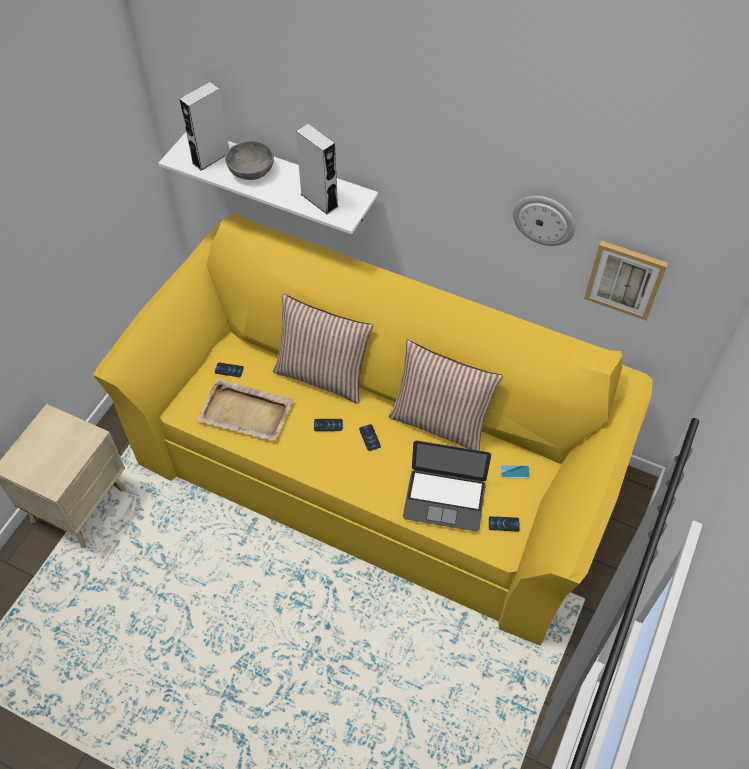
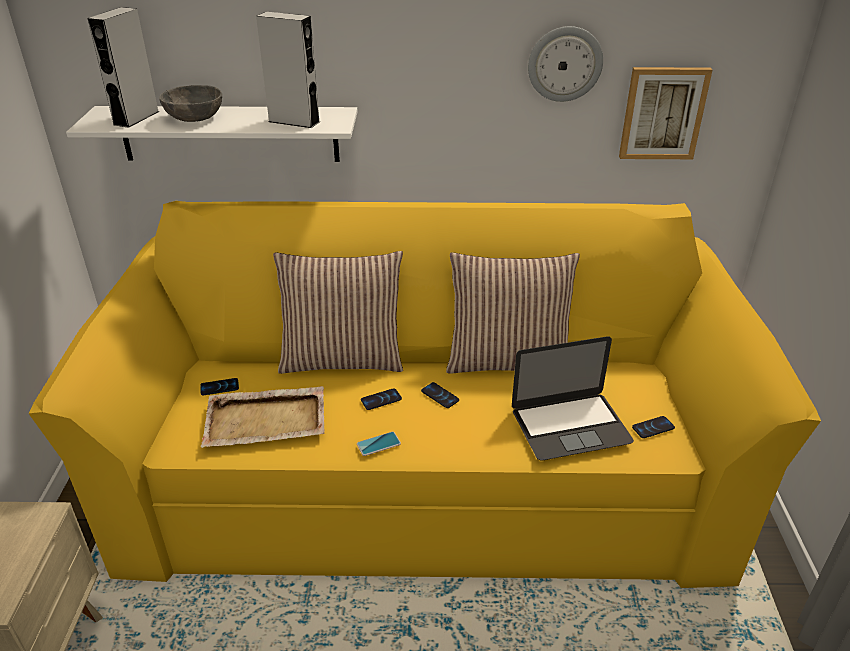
camera: 25 degrees left, 20 degrees down
(515, 472) = (622, 378): phone -> phone (378, 444)

